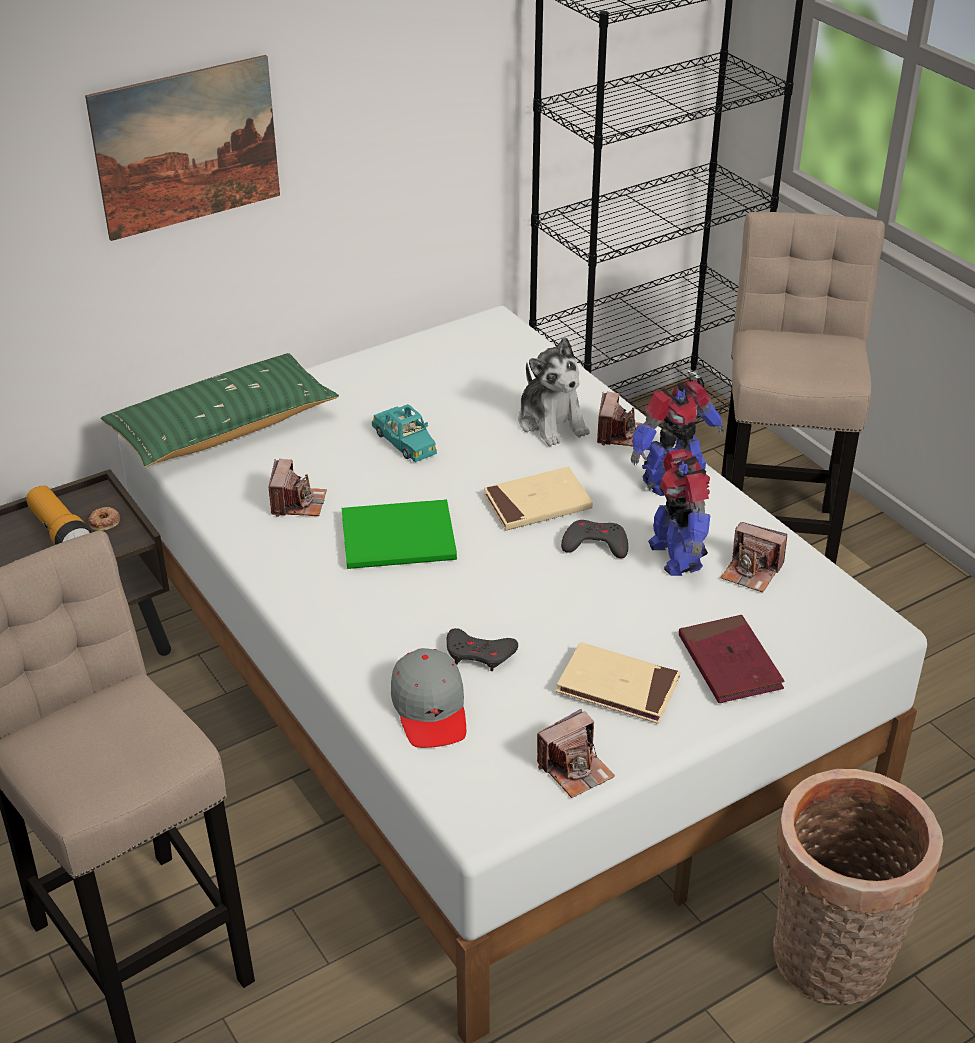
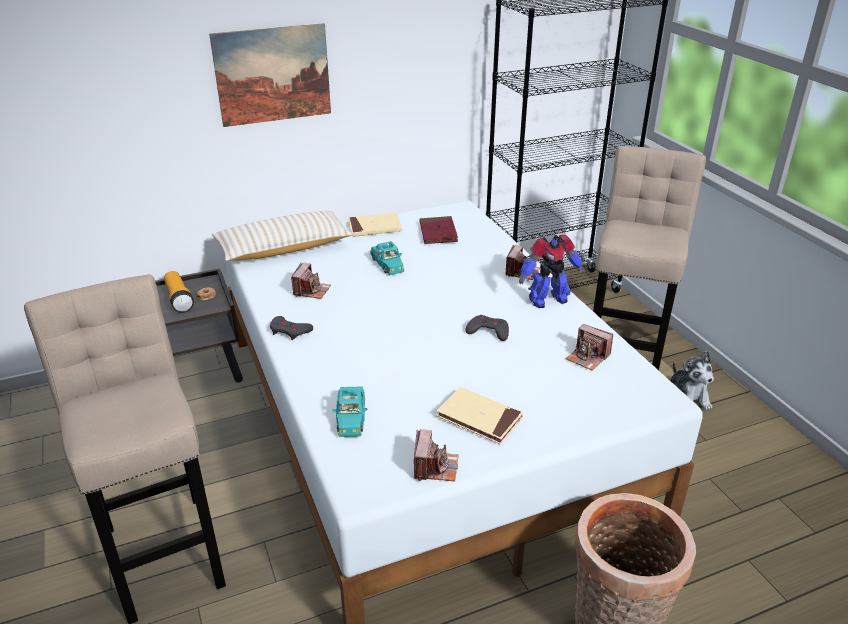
camera: 10 degrees right, 5 degrees down
(223, 428) = (283, 248): green pillow -> beige pillow
(402, 540) = (367, 316): green book -> none
(430, 709) = (351, 417): grey cap -> turquoise toy car
(479, 654) = (394, 387): grey game controller -> grey game controller (290, 331)
(537, 503) = (458, 305): beige book -> beige book (375, 227)
(551, 423) = (480, 262): plush toy -> plush toy (687, 398)
(575, 769) = (435, 467): camera -> camera turned 60 degrees counterclockwise
(676, 555) = (539, 342): toy robot -> none
(729, 663) = (559, 412): red book -> red book (438, 233)

